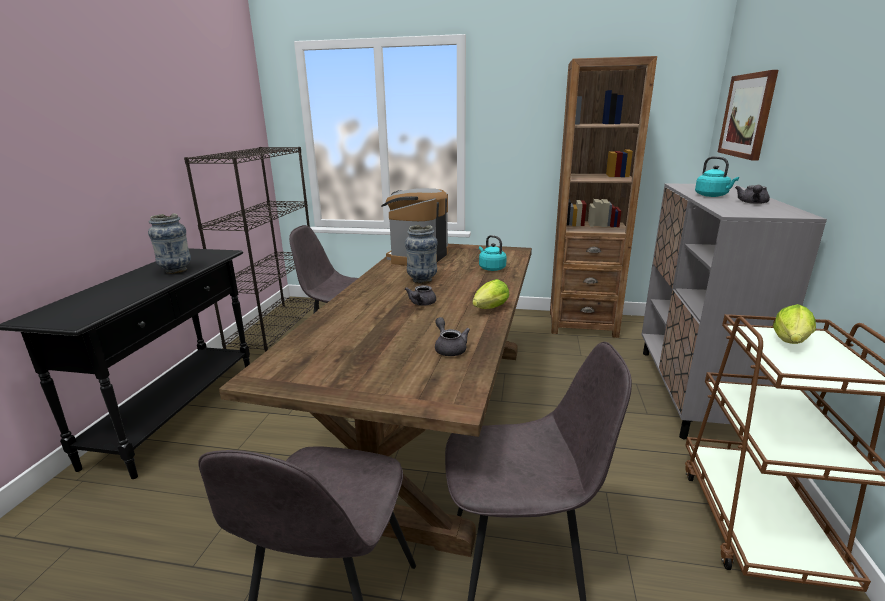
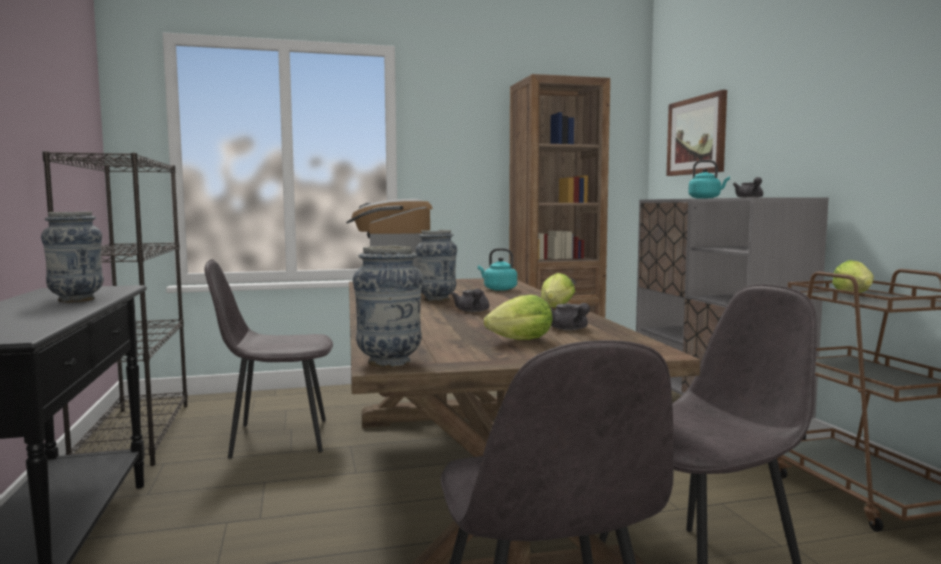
camera: 25 degrees left, 15 degrees down
(262, 374) = (389, 362): none -> vase
(384, 360) = (517, 341): none -> lettuce
(449, 348) = (570, 329): grey teapot -> grey teapot turned 150 degrees counterclockwise

